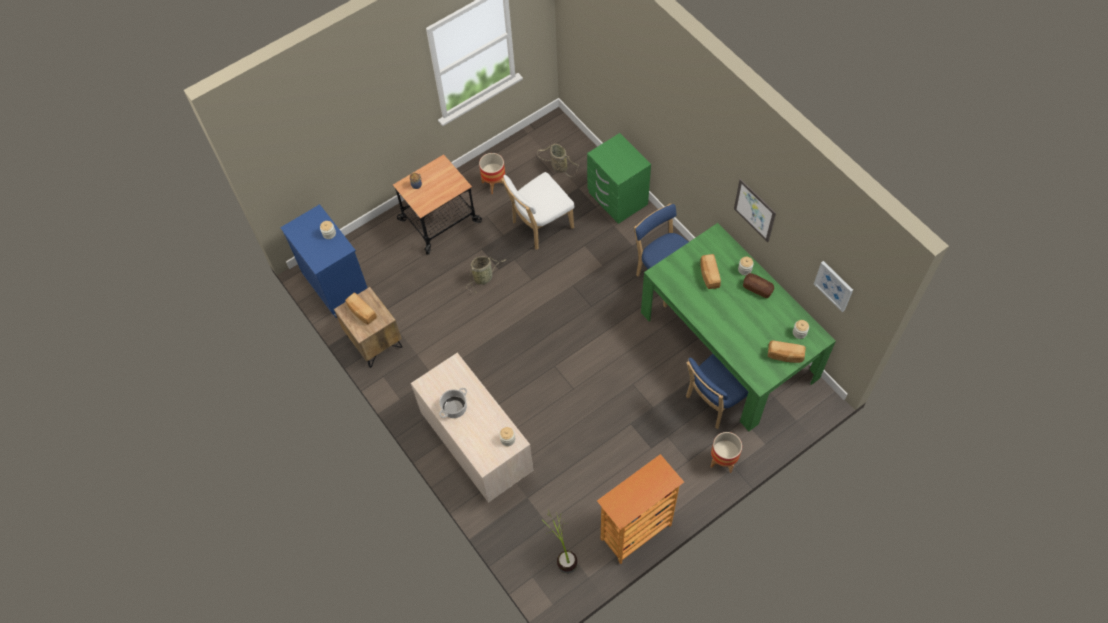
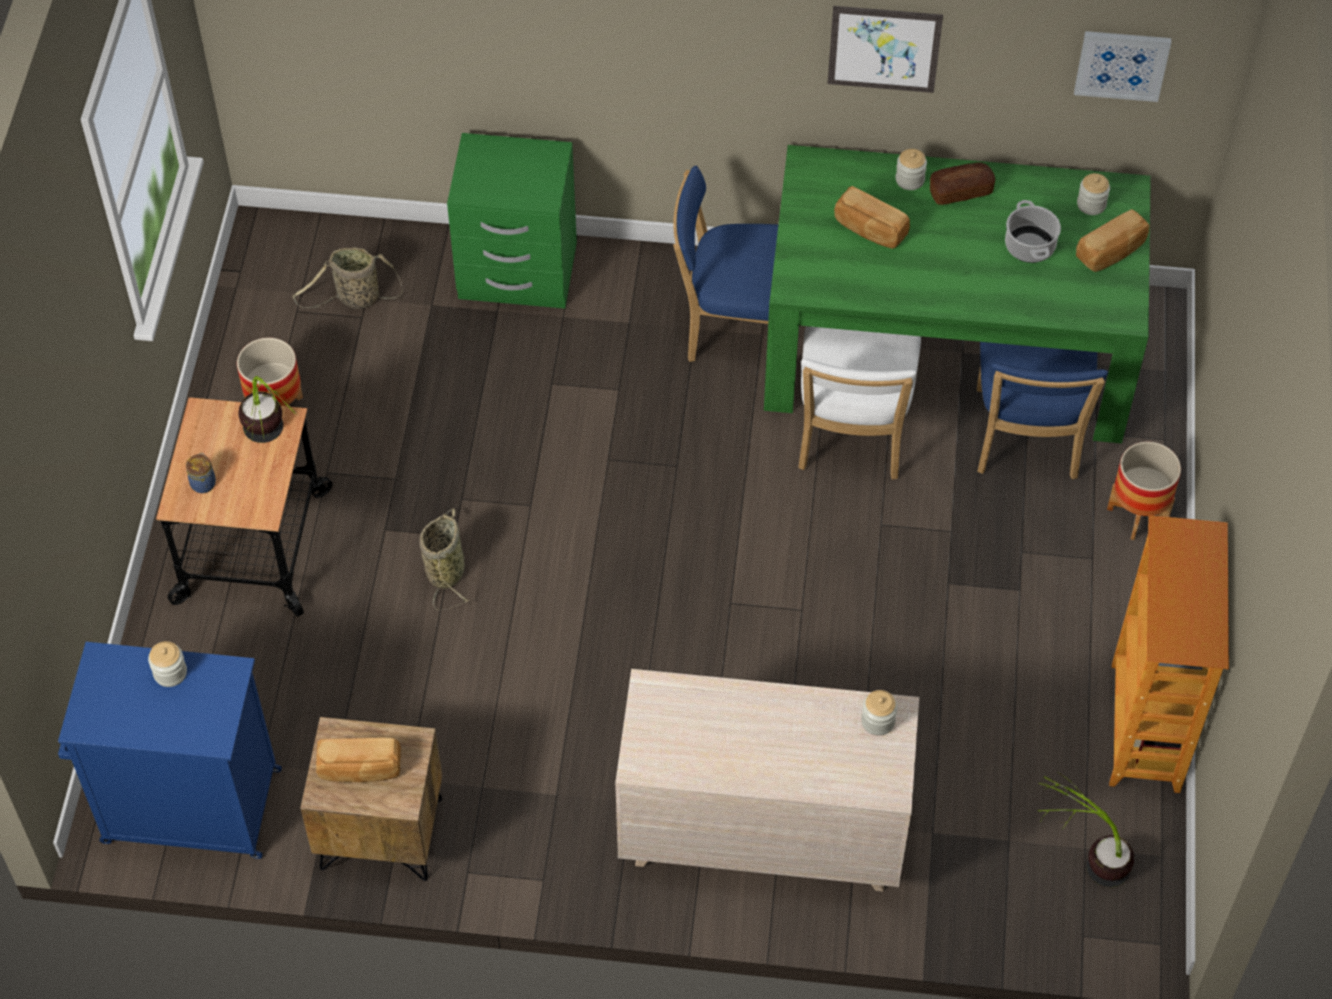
camera: 50 degrees left, 5 degrees down
(448, 189) = (271, 445): none -> potted plant
(454, 408) = (736, 754): cooking pot -> cooking pot (1030, 246)
(540, 226) = (440, 414): white chair -> white chair (851, 438)

